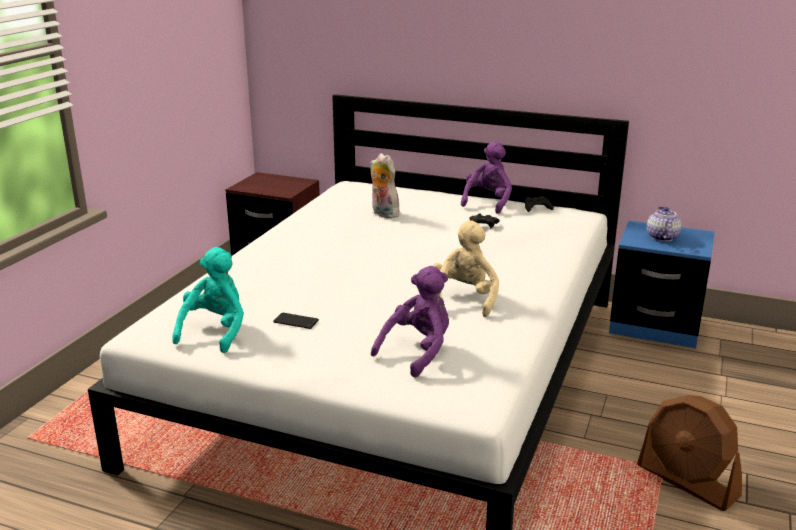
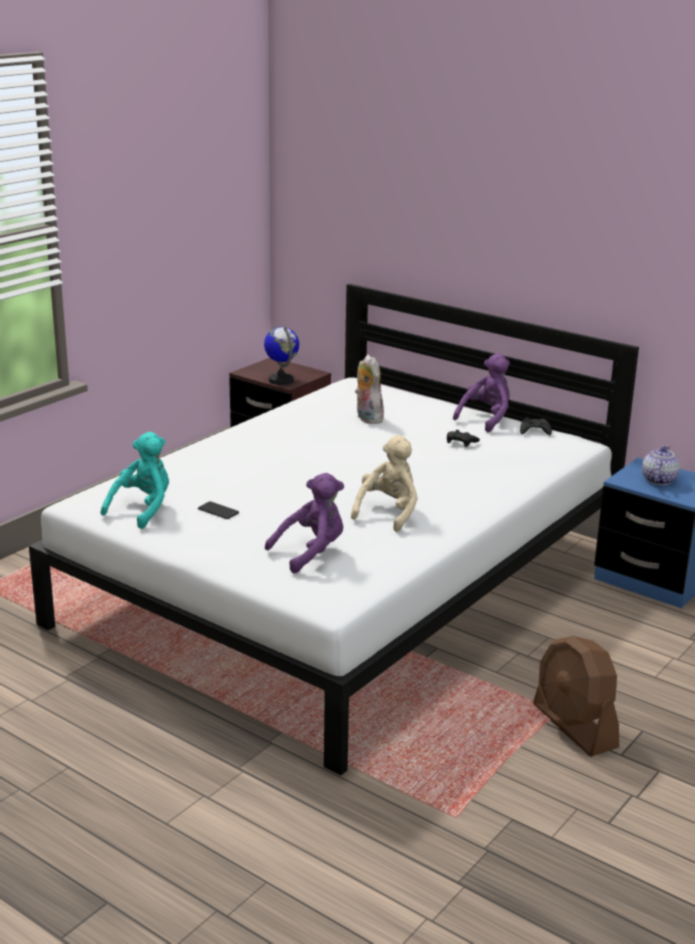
camera: 15 degrees right, 0 degrees up
(278, 190) = (281, 380): none -> globe

